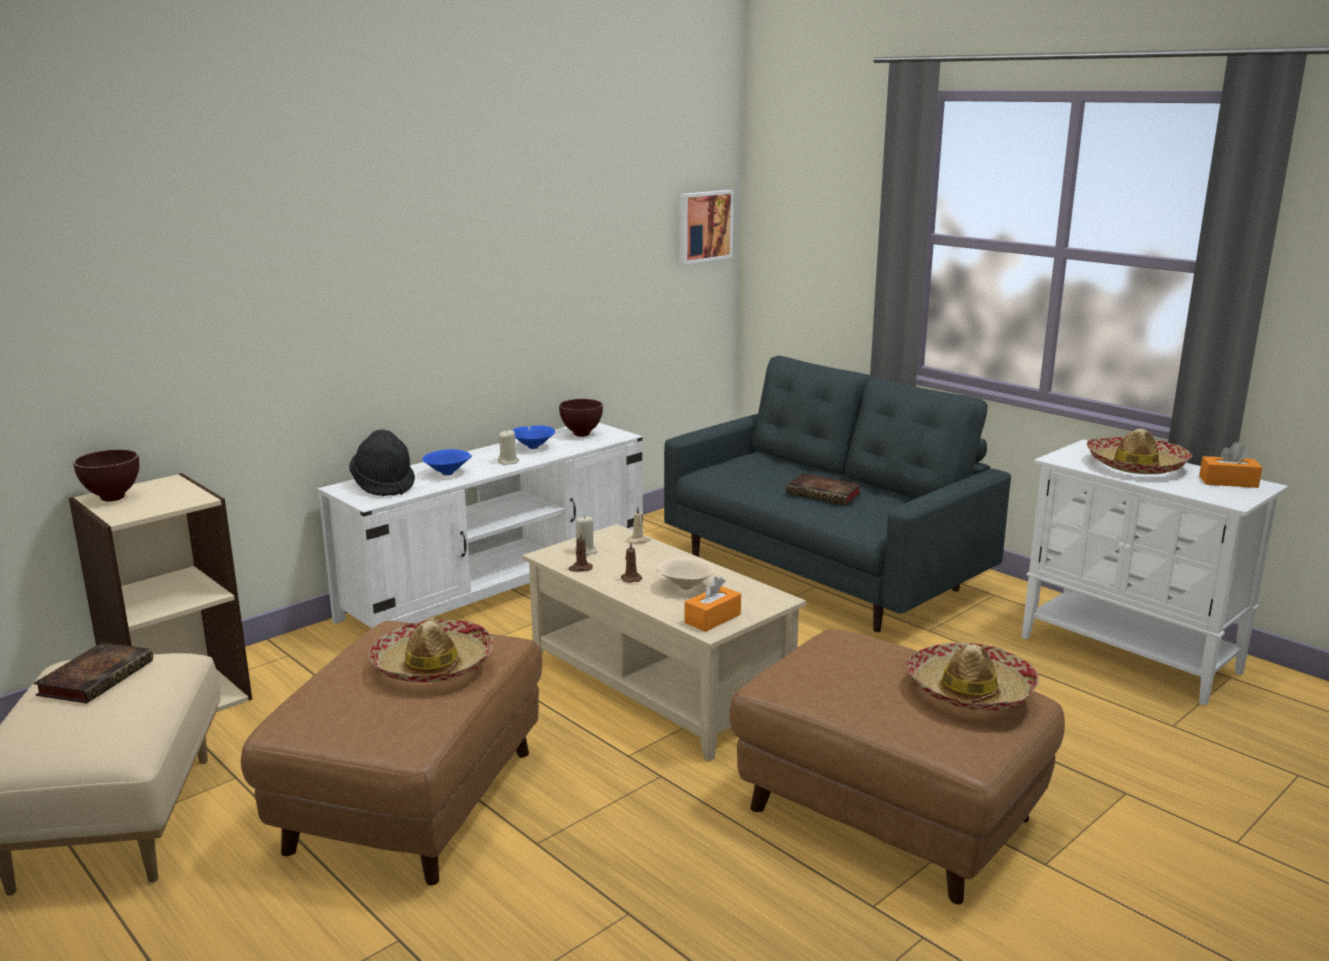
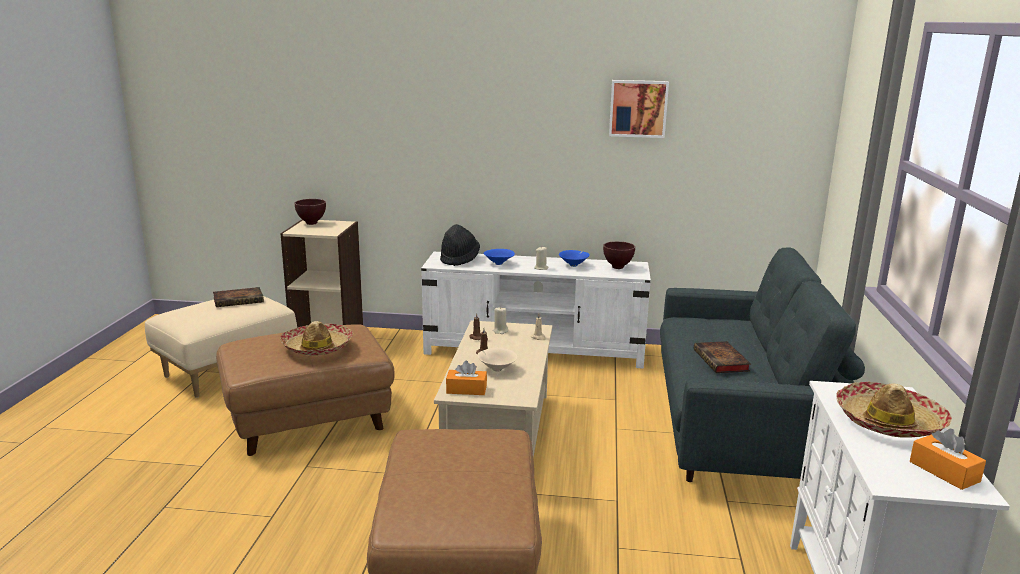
camera: 50 degrees right, 0 degrees up
(703, 226) = (788, 133): picture -> picture (638, 108)
(970, 690) = (481, 498): hat -> none

